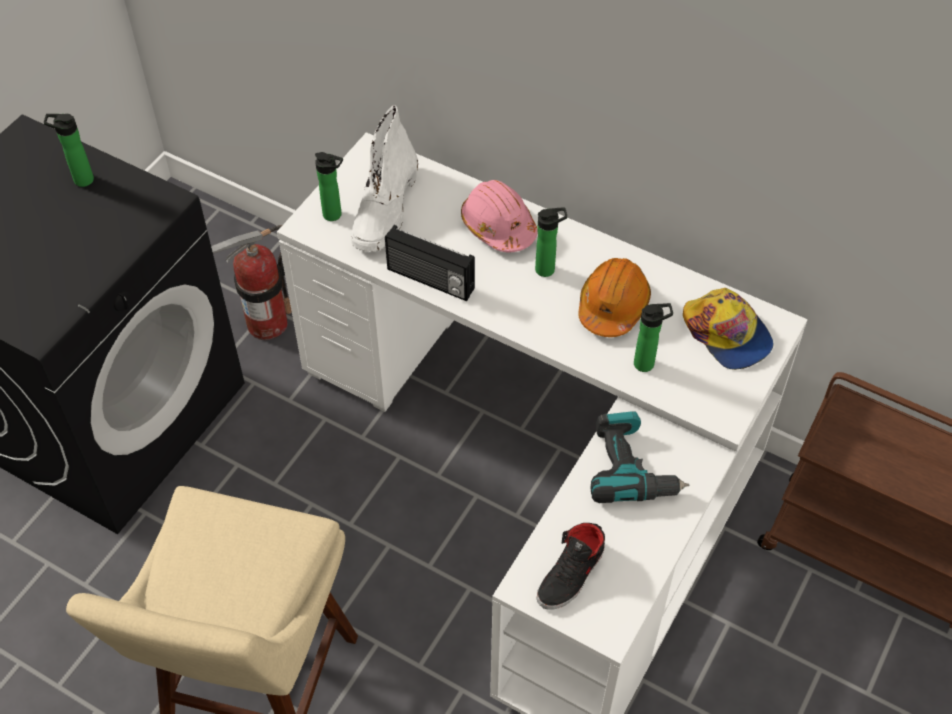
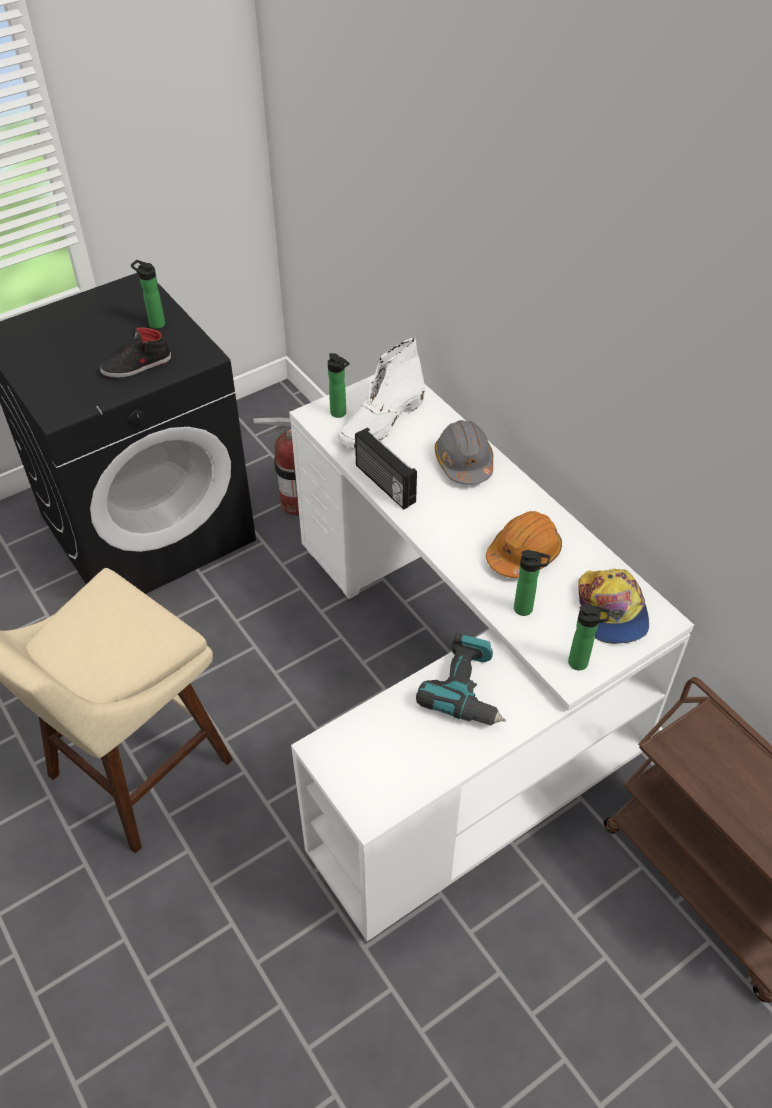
camera: 25 degrees right, 5 degrees down
(498, 226) = (464, 462): pink hard hat -> grey hard hat
(548, 269) = (485, 508): bottle -> bottle (581, 663)
(571, 575) = (365, 755): black shoe -> black shoe (137, 366)

